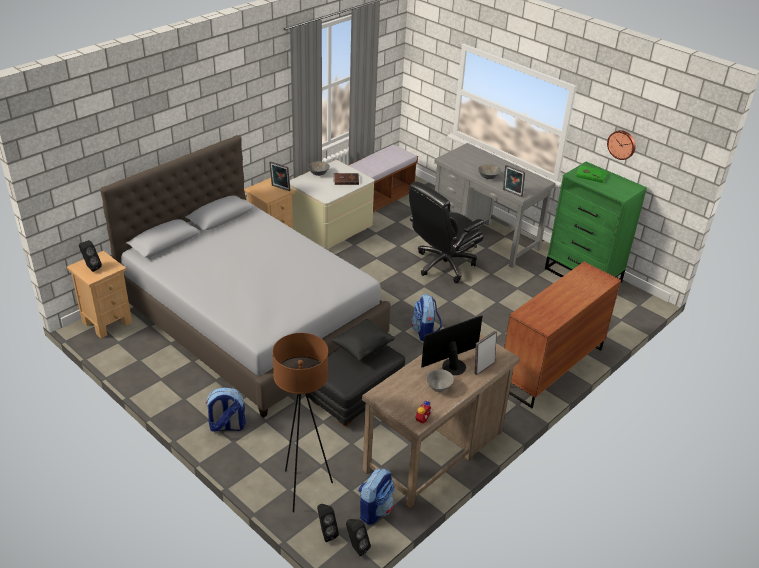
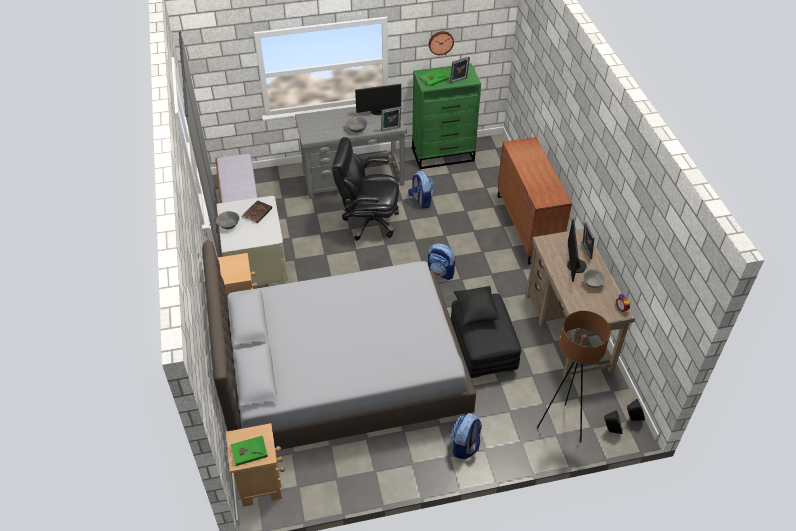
camera: 55 degrees left, 10 degrees up
(91, 267) = (249, 451): black speaker -> green book
(280, 188) = (235, 260): picture frame -> picture frame (459, 81)
(375, 510) = (604, 392): backpack -> backpack (421, 201)
(441, 265) = (368, 221): black office chair -> black office chair turned 105 degrees clockwise
(527, 178) = (378, 111): none -> monitor

